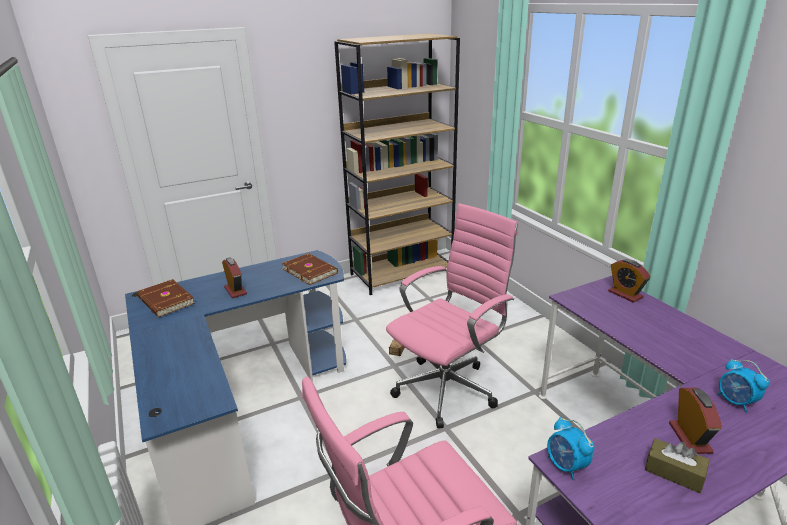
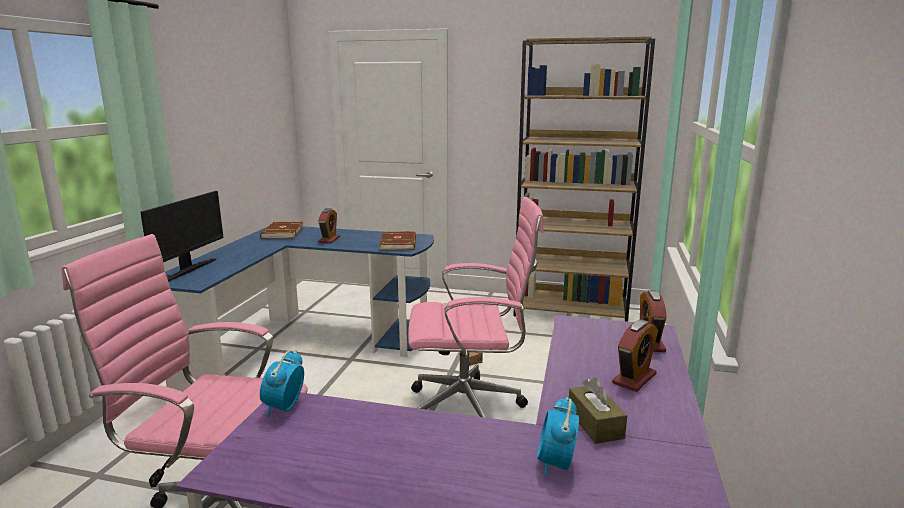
camera: 40 degrees right, 10 degrees down
(166, 391) = (189, 269): none -> monitor
(674, 472) = (351, 463): brown tissue box -> brown tissue box (595, 424)
(690, 438) = (429, 455): alarm clock -> alarm clock (634, 378)

